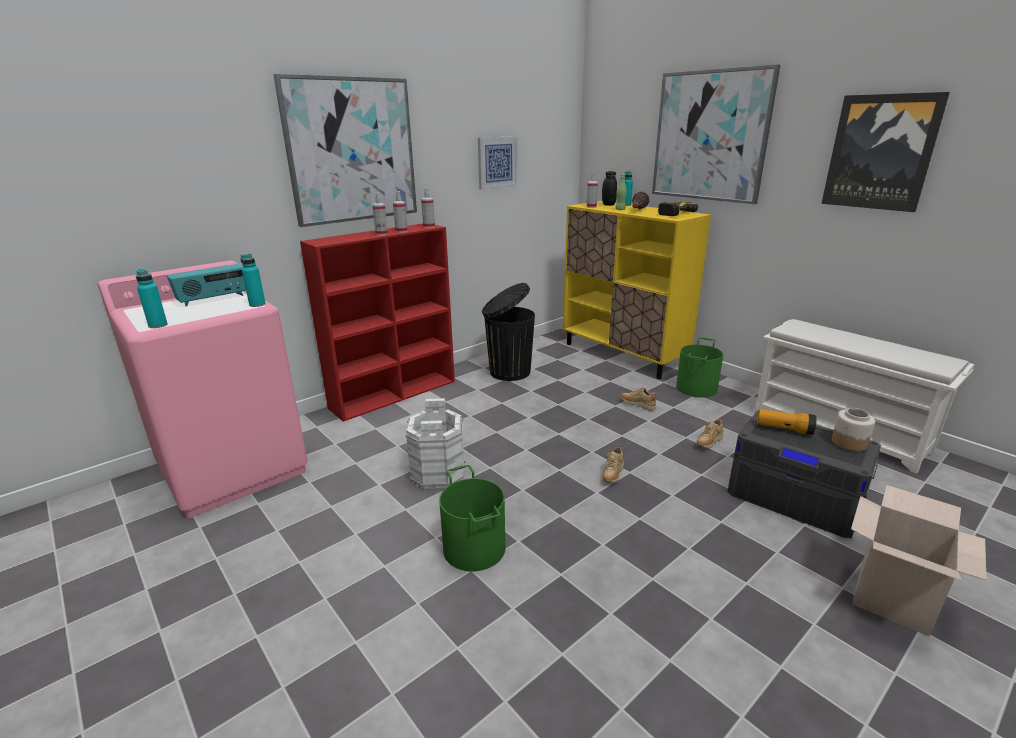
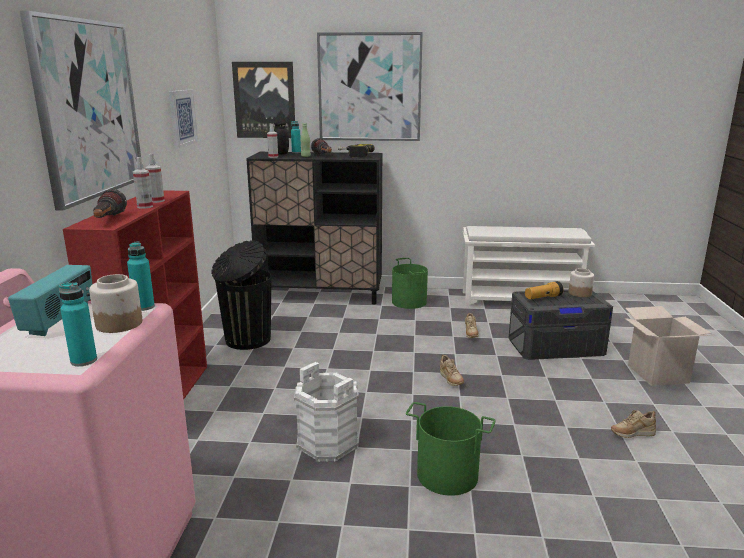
camera: 45 degrees left, 5 degrees down
(222, 310) = (119, 323): none -> jar
(333, 240) = (108, 220): none -> flashlight
(429, 227) = (170, 193): spray bottle -> none
(623, 354) = (321, 295): yellow cabinet -> black cabinet
(637, 405) = (390, 327): beige shoe -> beige shoe (631, 434)
(880, 152) = (504, 97): picture -> picture (264, 100)

